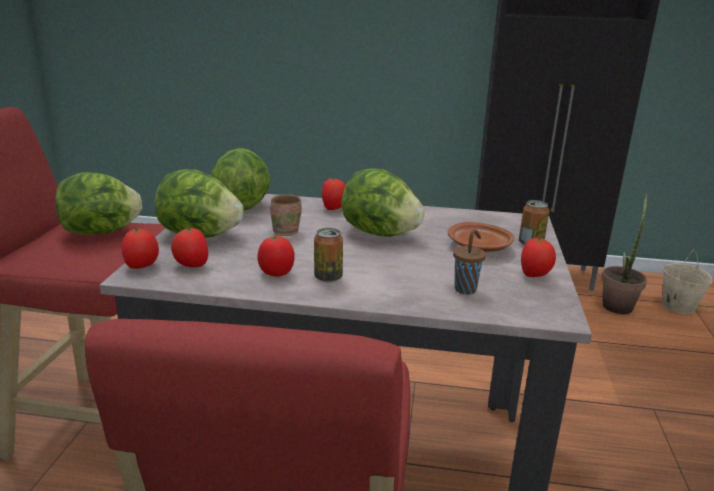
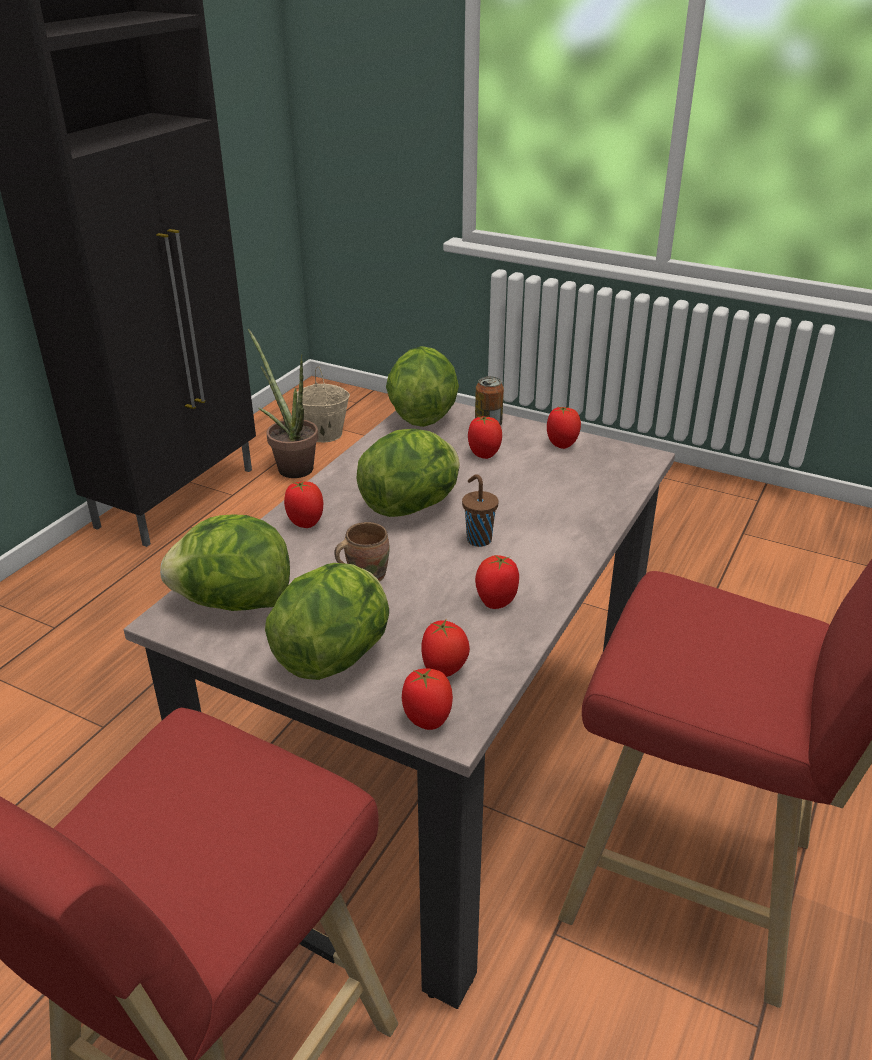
camera: 70 degrees left, 10 degrees up
(101, 232) = (179, 794): lettuce -> lettuce (422, 416)
(328, 277) = (522, 565): can -> none
(466, 289) = (578, 488): brown cup -> brown cup (478, 539)
(479, 247) = (484, 454): brown plate -> tomato

